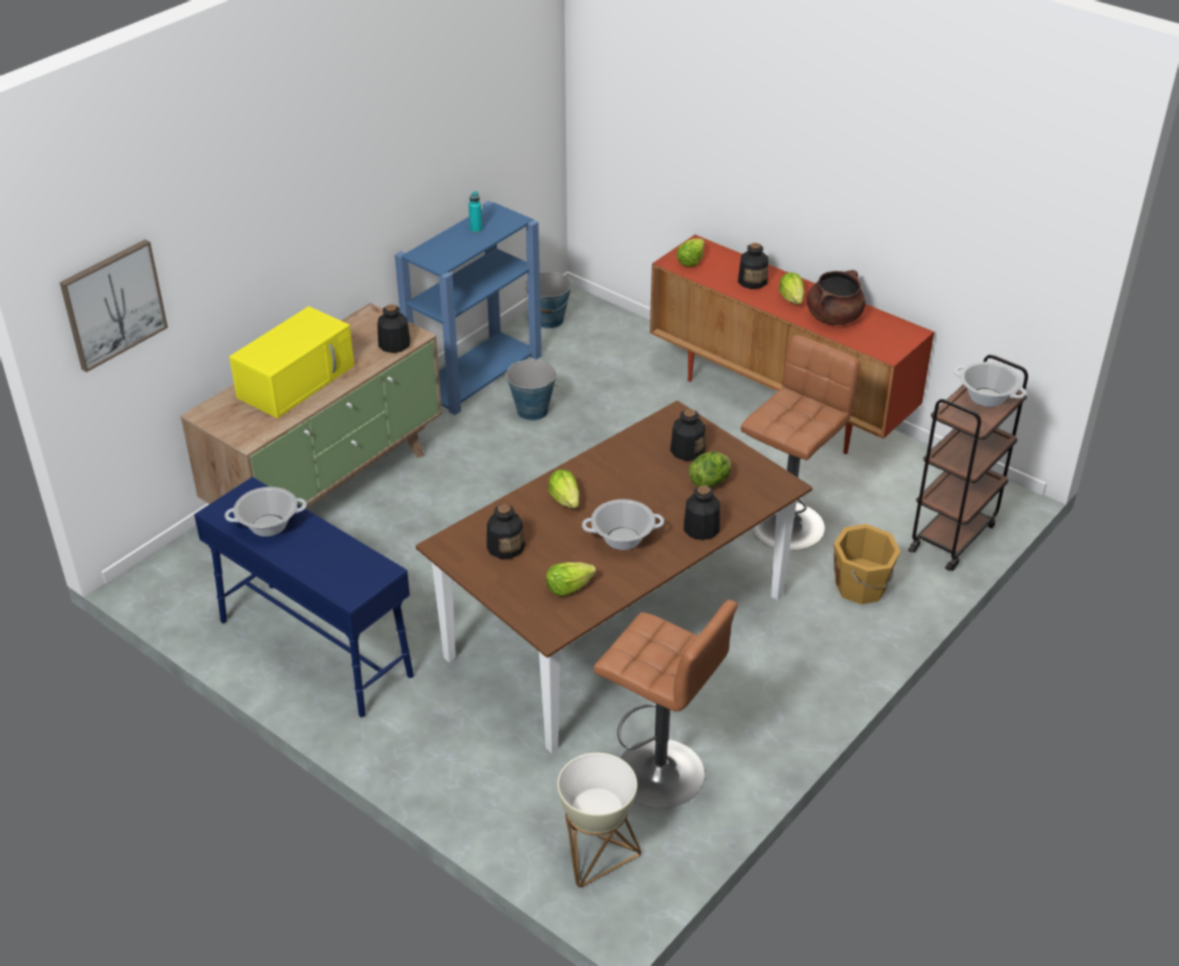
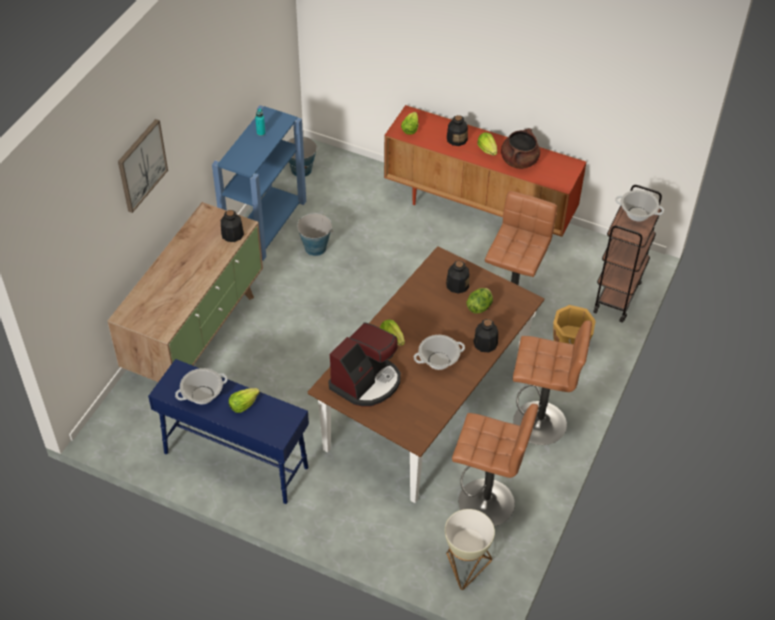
camera: 15 degrees left, 10 degrees up
(113, 304) = (66, 267): picture -> picture (141, 165)
(297, 380) = (177, 276): yellow microwave -> none
(505, 547) = (366, 382): bottle -> coffee machine
(568, 588) = (417, 404): lettuce -> lettuce (243, 405)
(780, 682) = (540, 423): none -> brown stool

